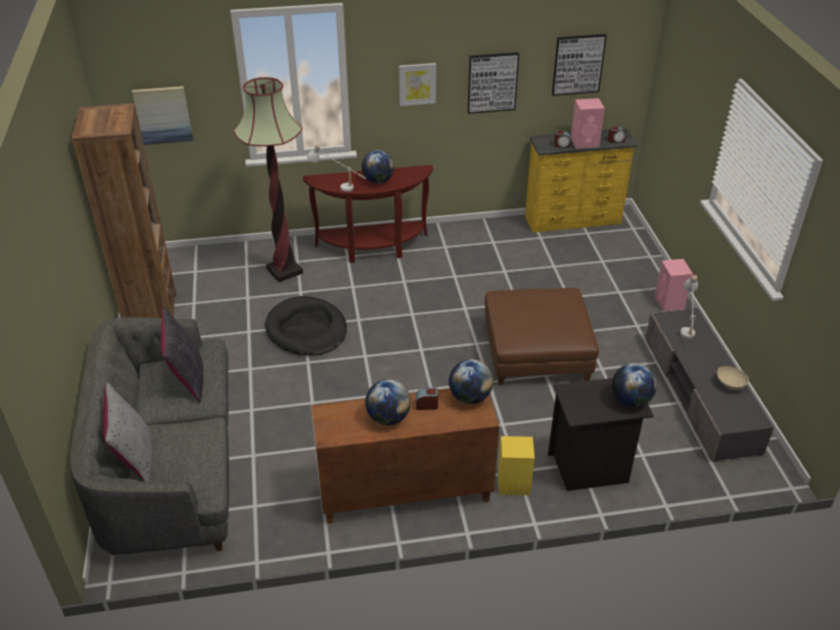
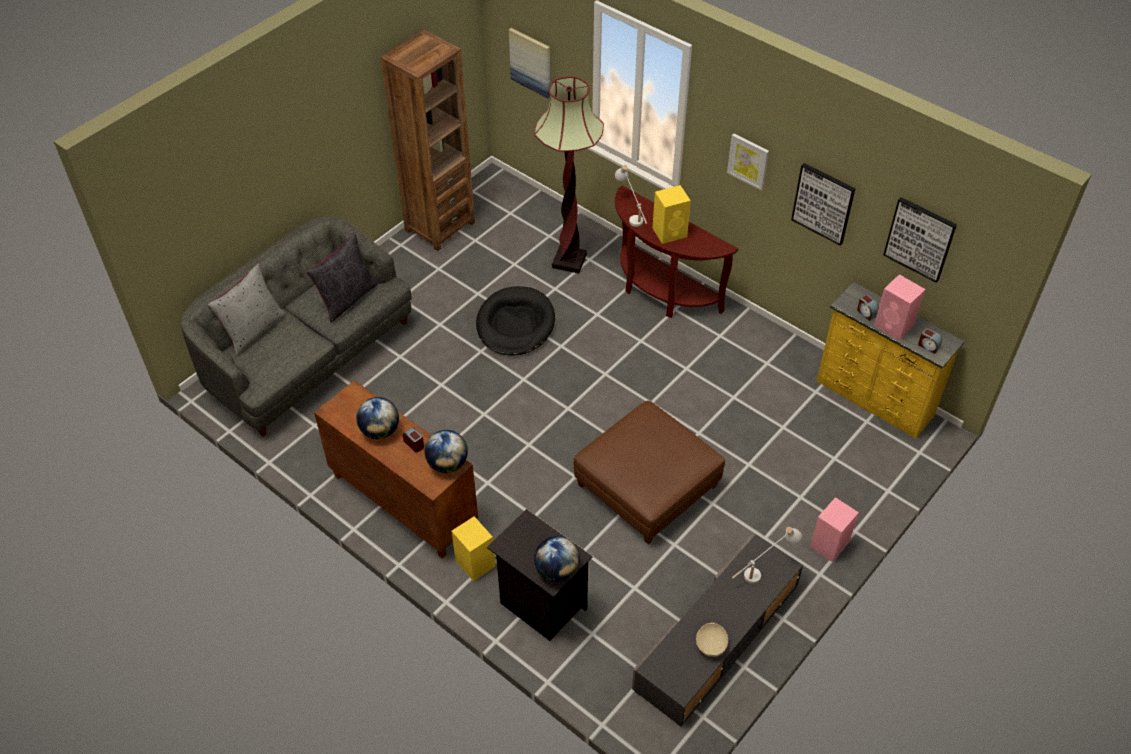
camera: 50 degrees right, 10 degrees up
(378, 180) = (670, 232): globe -> yellow speaker

